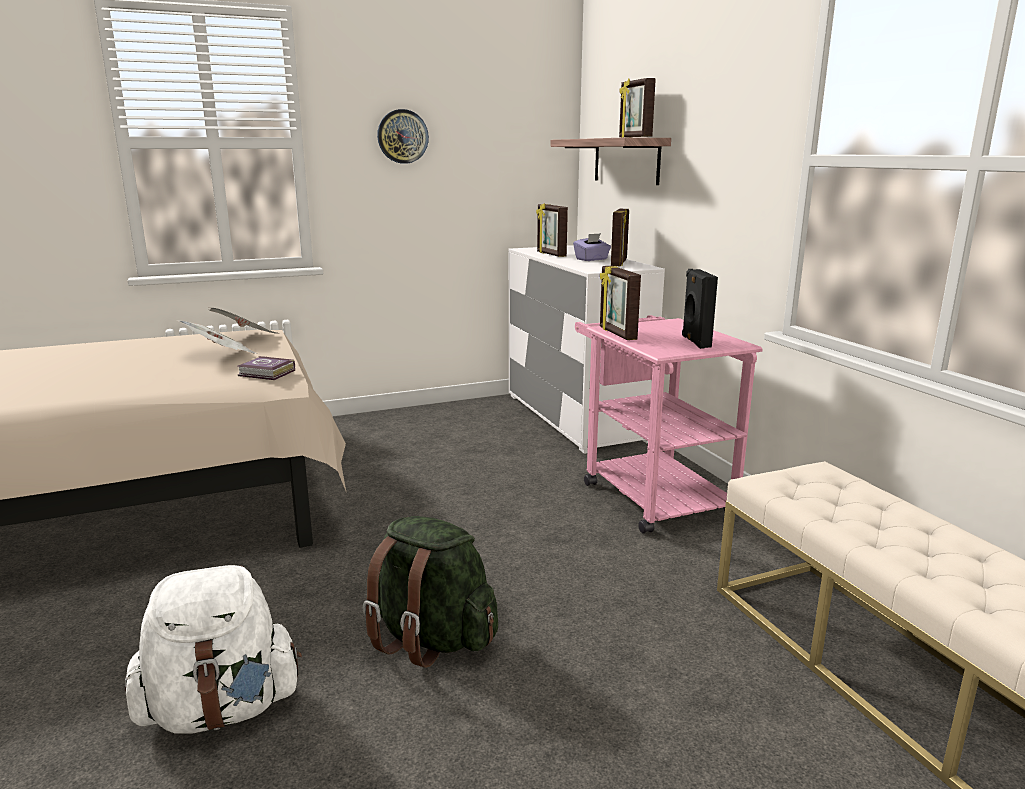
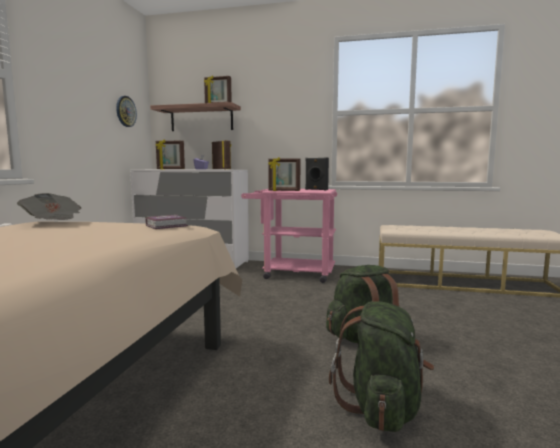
camera: 55 degrees left, 10 degrees down
(221, 355) = (87, 228): newspaper -> none
(221, 709) = (382, 407): white backpack -> green backpack
(402, 136) = (73, 87): wall clock -> wall clock (125, 111)

